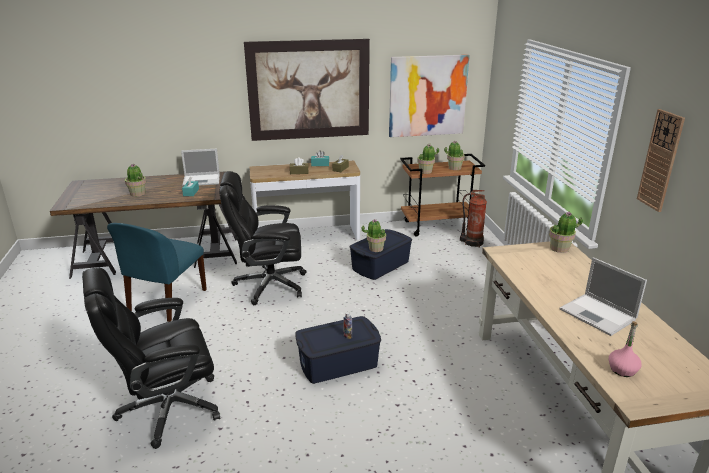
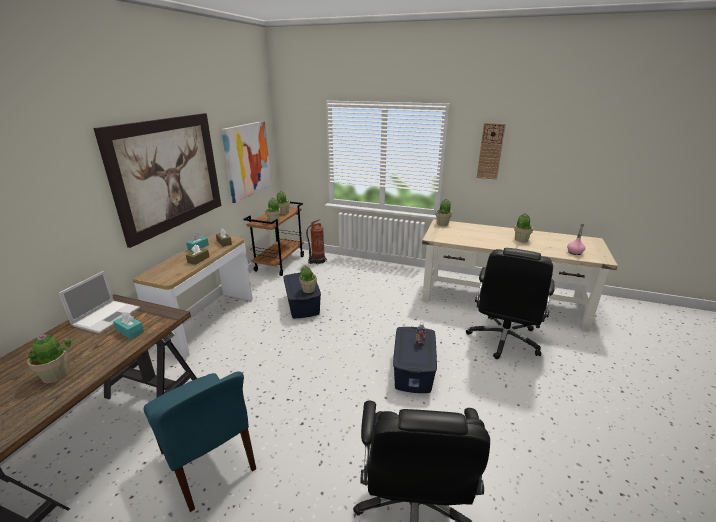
camera: 60 degrees left, 0 degrees up
(268, 285) = (264, 371): black office chair -> black office chair (503, 339)
(599, 315) = (521, 240): laptop -> potted plant

